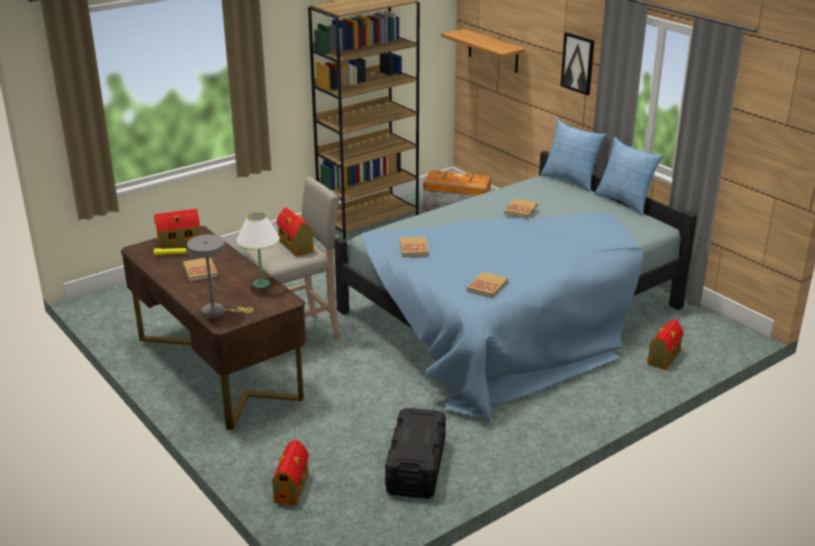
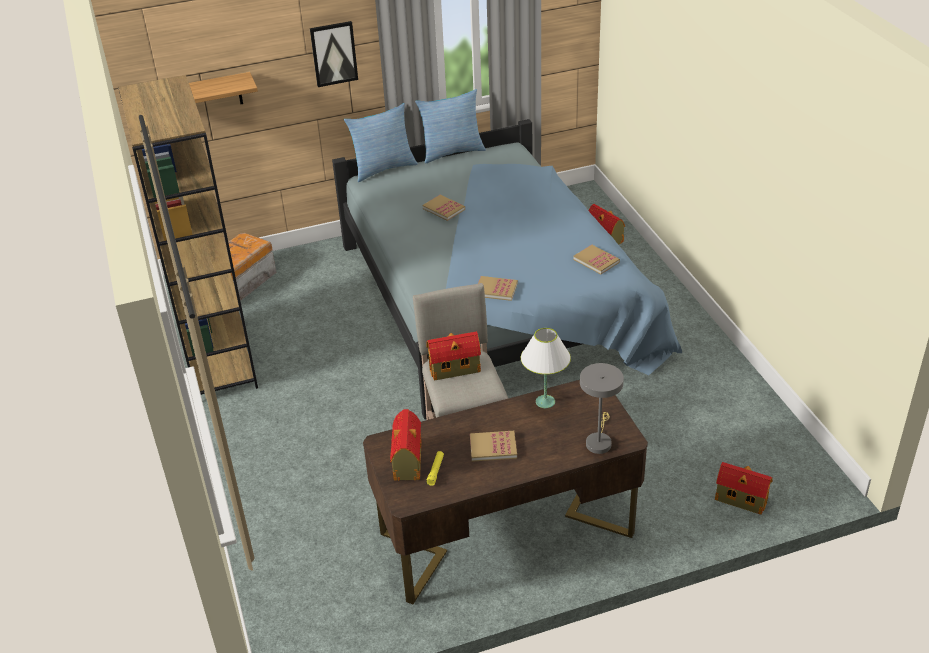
camera: 70 degrees left, 10 degrees up
(416, 467) = (727, 412): black storage box -> none

